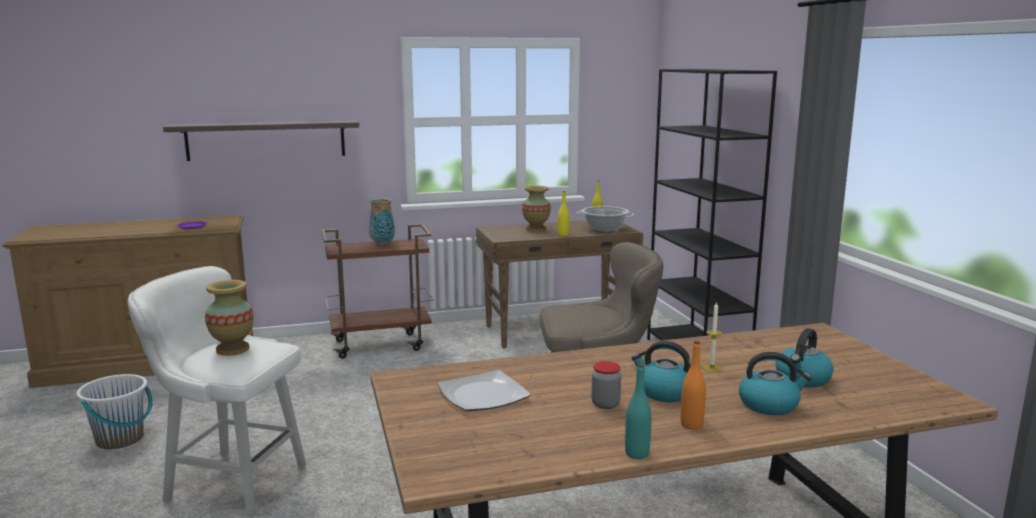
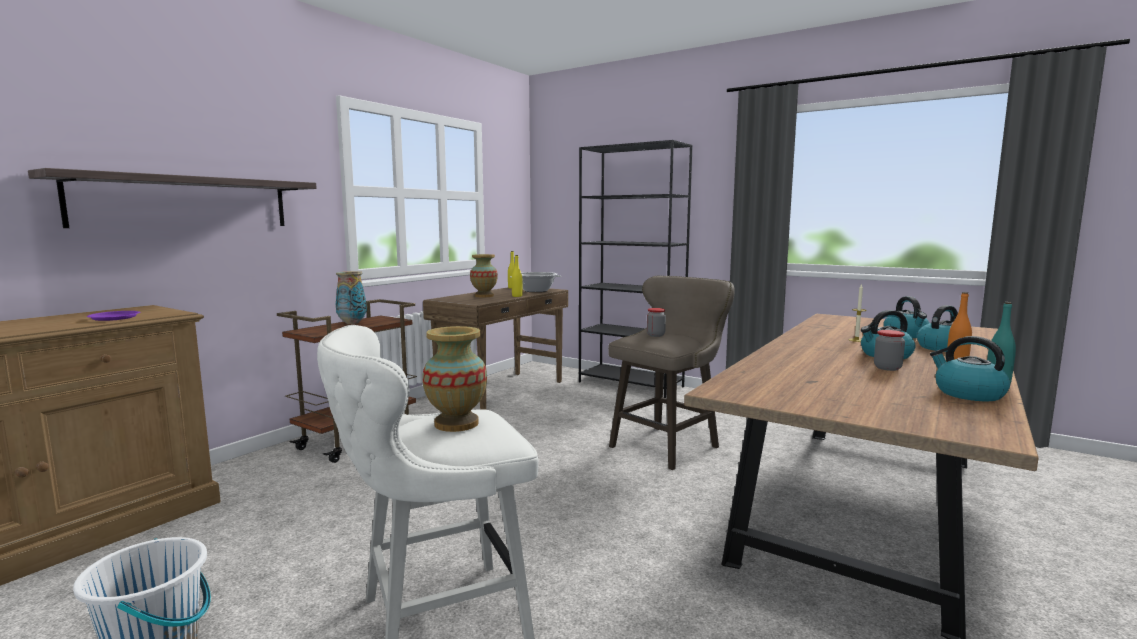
camera: 40 degrees left, 5 degrees down
(483, 394) = (812, 383): plate -> none
(567, 449) = (968, 394): none -> kettle
(577, 309) = (655, 335): none -> jar

